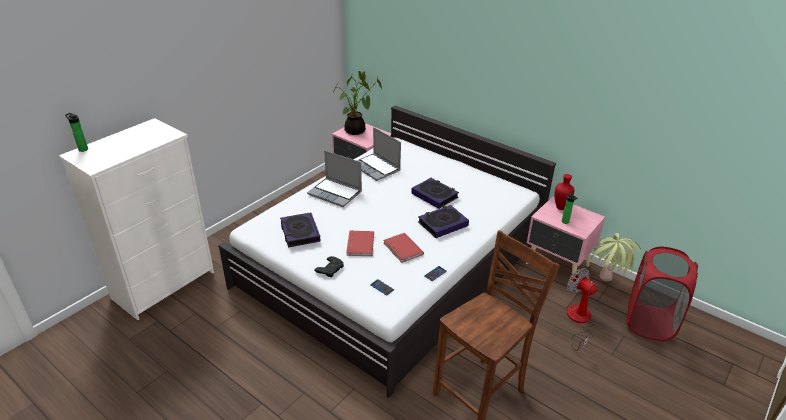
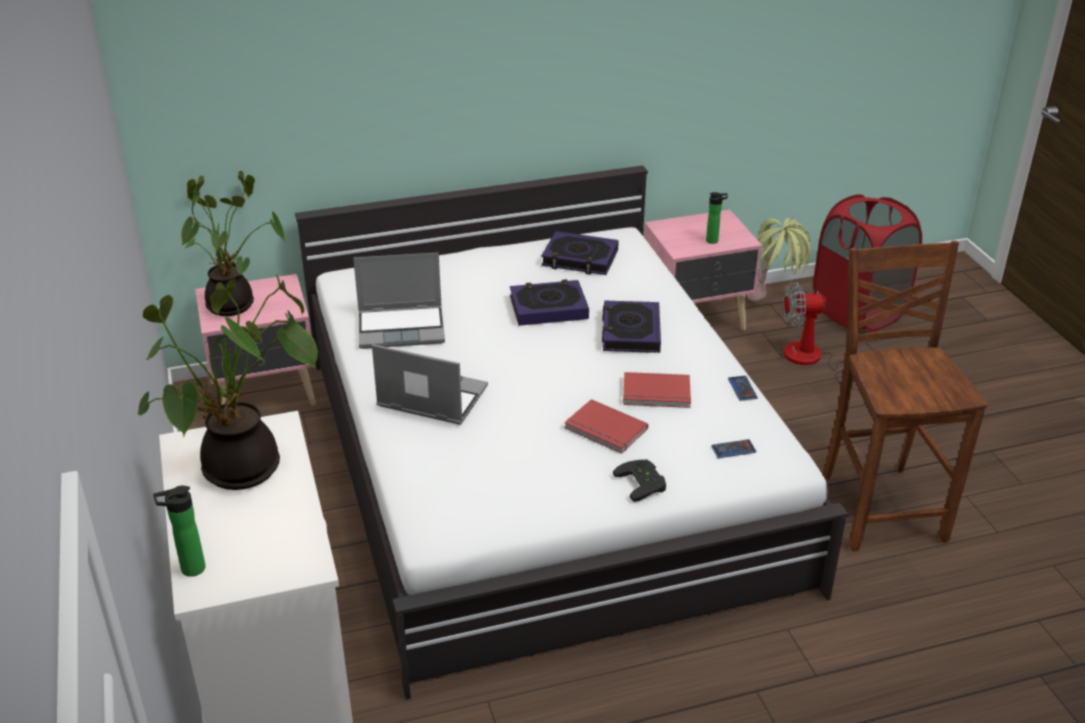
camera: 55 degrees left, 0 degrees up
(141, 138) = (241, 473): none -> potted plant
(300, 232) = (511, 479): book -> book (580, 259)
(336, 193) = (430, 398): laptop -> laptop turned 135 degrees counterclockwise
(561, 207) = (678, 228): red vase -> none

